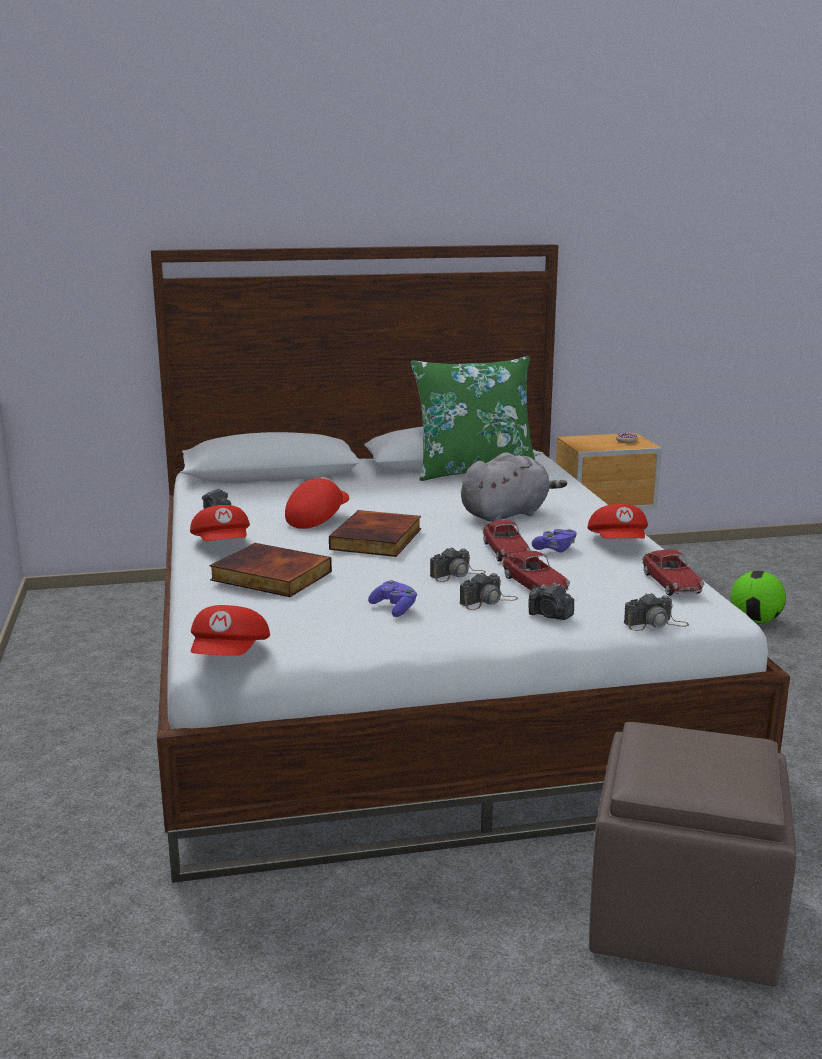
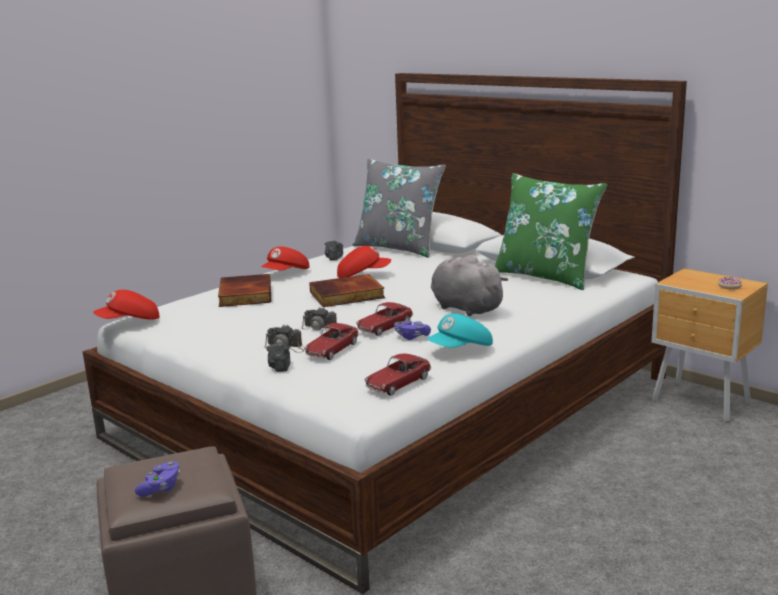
camera: 55 degrees right, 0 degrees up
(252, 486) = (399, 248): none -> grey pillow
(394, 608) = (239, 331): purple game controller -> purple game controller (160, 488)
(507, 514) = (464, 308): grey plush toy -> grey plush toy turned 150 degrees counterclockwise
(618, 544) = (461, 350): red cap -> turquoise cap
(655, 624) = (309, 397): camera -> none
(755, 621) = (710, 498): football -> none

